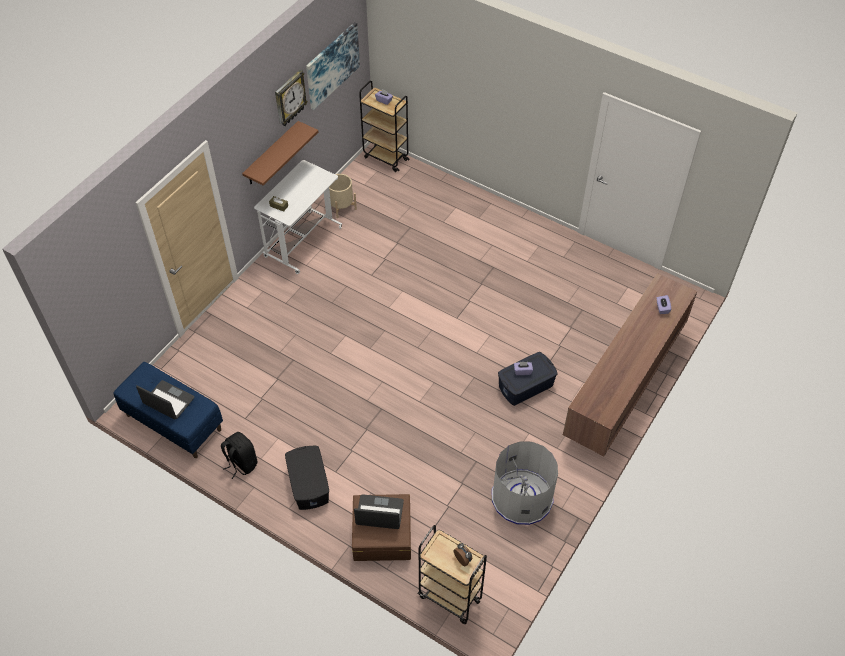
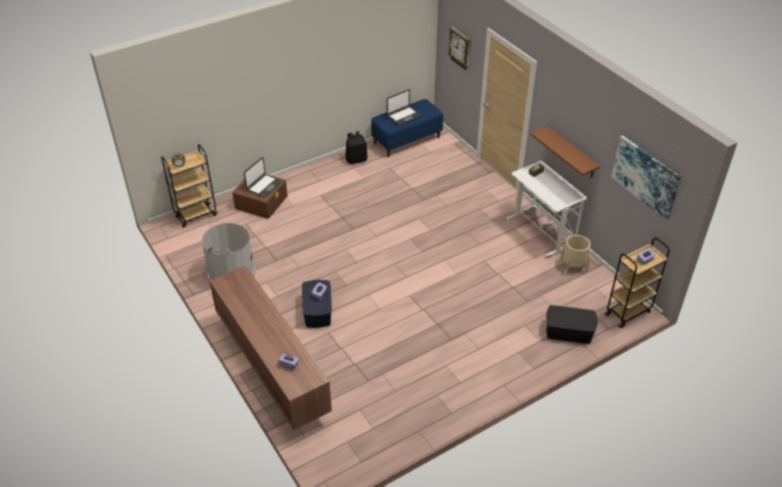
camera: 115 degrees right, 10 degrees down
(289, 98) = (600, 137): wall clock -> wall clock (460, 48)
(309, 484) = (320, 182): black storage box -> black storage box (569, 332)

